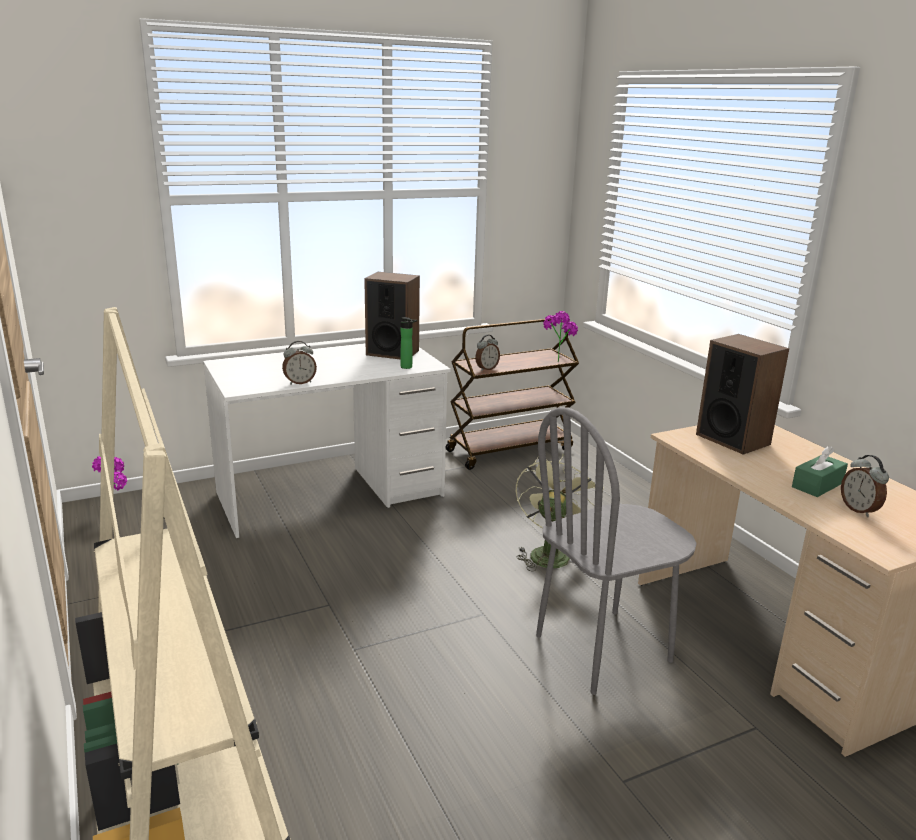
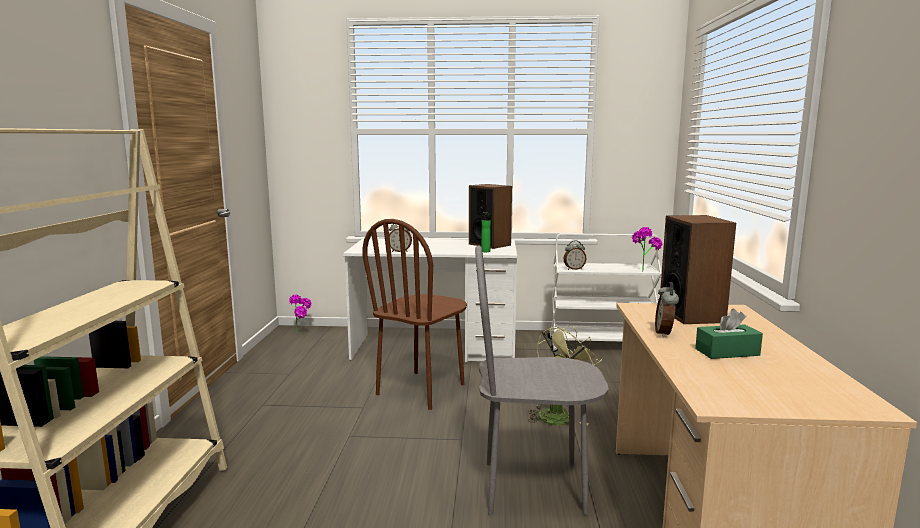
camera: 30 degrees right, 10 degrees down
(374, 559) = (421, 389): none -> brown chair
(509, 450) = (601, 345): brown cart -> white cart
(859, 510) = (744, 374): alarm clock -> alarm clock (665, 333)

